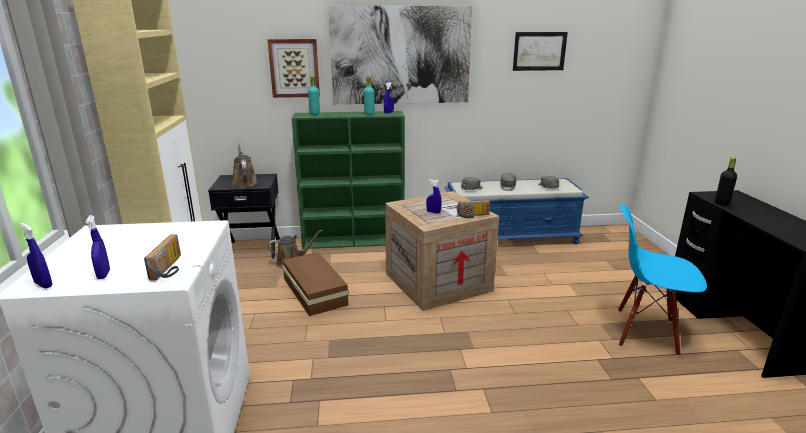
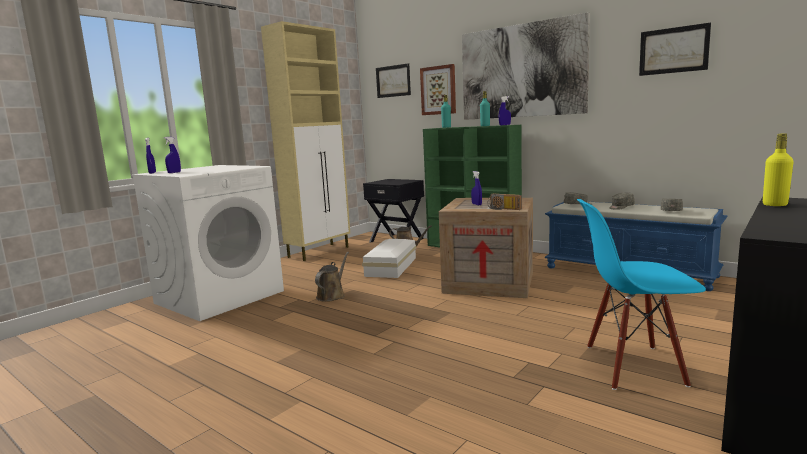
camera: 45 degrees right, 10 degrees down
(170, 268) = (196, 173): radio -> none
(220, 51) = (393, 81): none -> picture
(244, 183) = (391, 182): brown watering can -> brown watering can (332, 295)
(315, 290) = (392, 266): brown storage box -> white storage box
(645, 332) = (633, 366): blue chair -> blue chair turned 60 degrees counterclockwise
(722, 203) = (775, 205): black bottle -> yellow bottle

